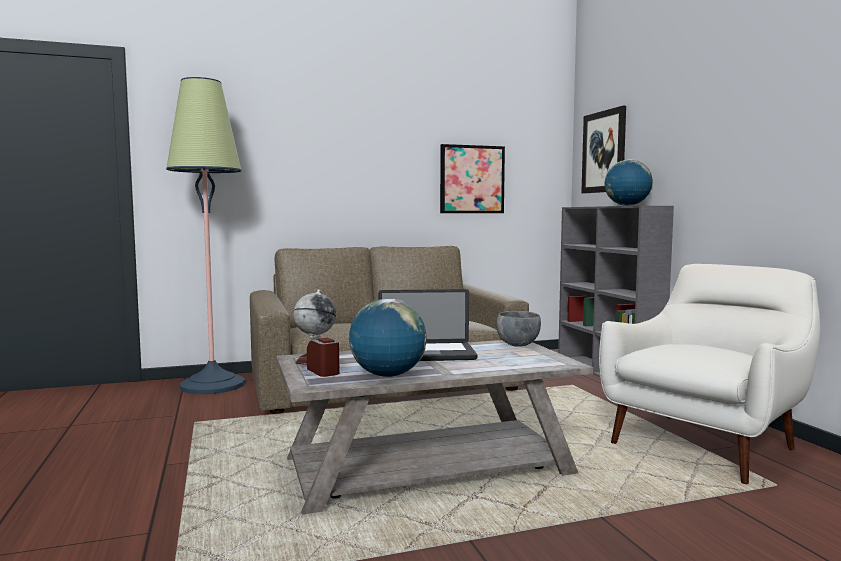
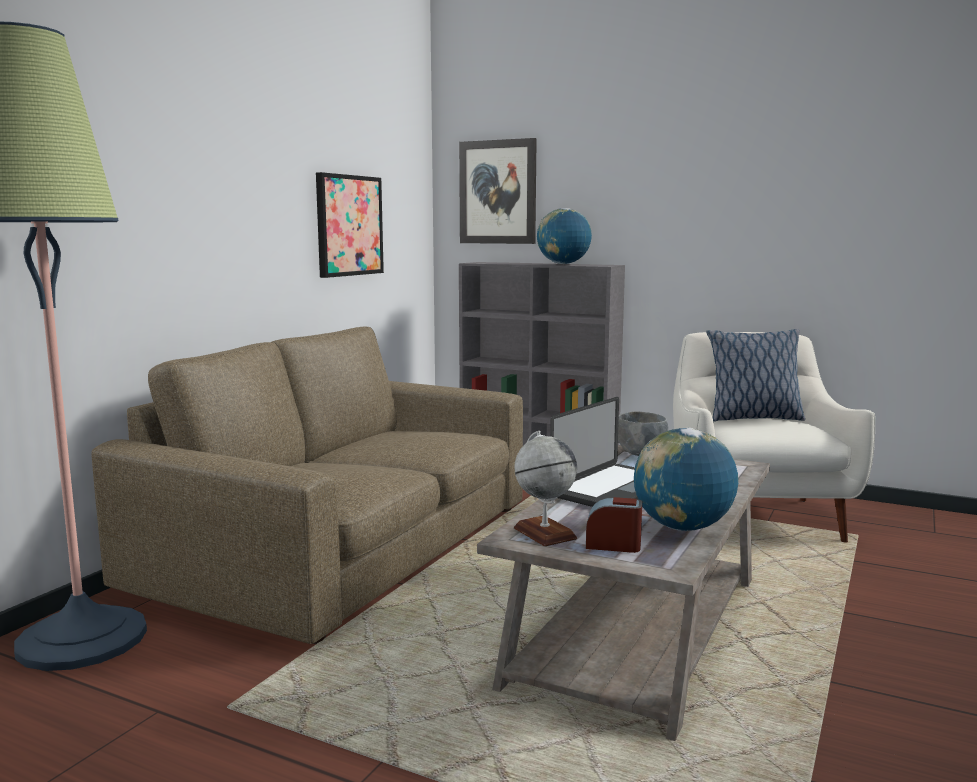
camera: 45 degrees left, 5 degrees up
(706, 346) = (753, 418): none -> pillow

